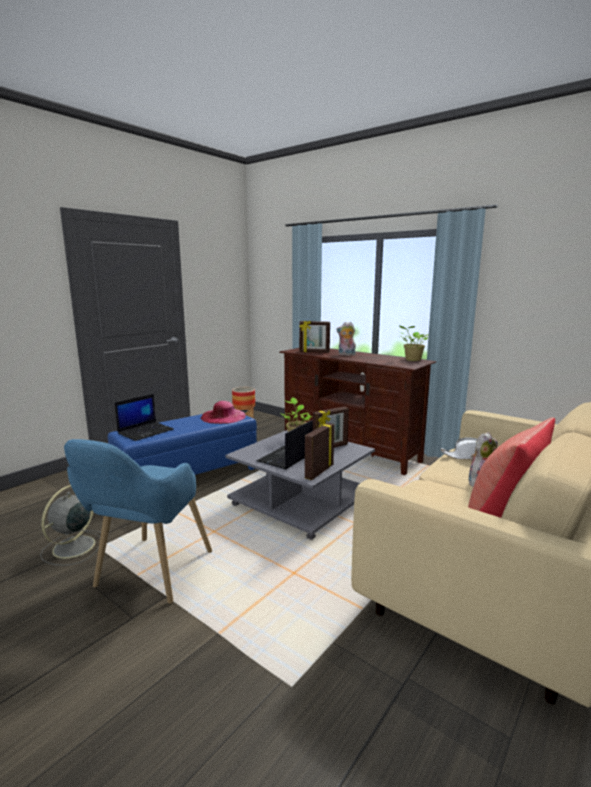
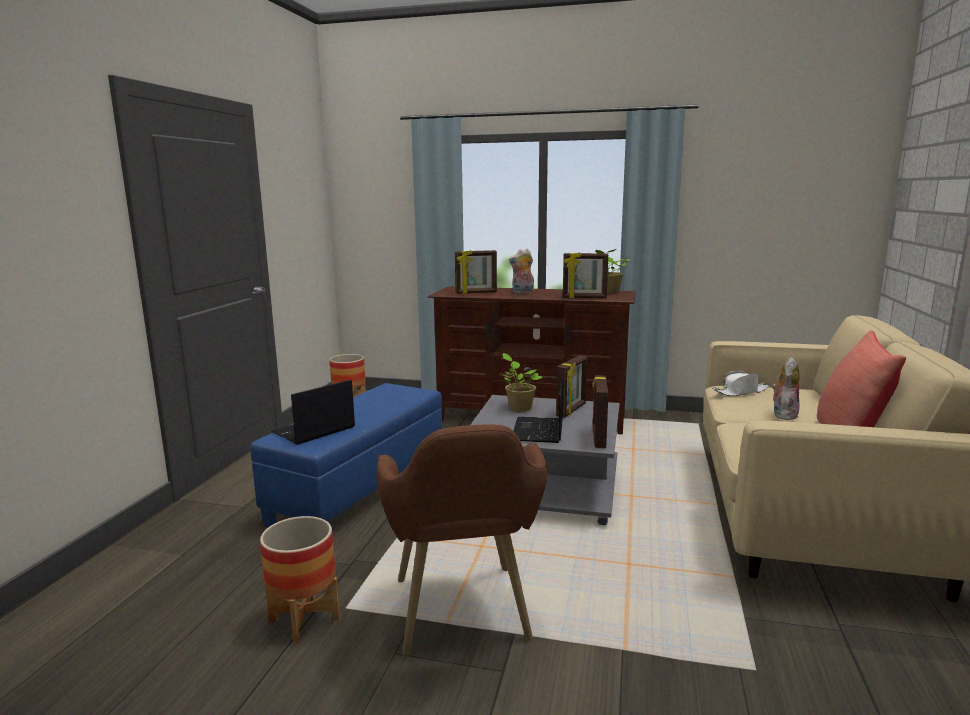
camera: 25 degrees left, 0 degrees up
(72, 548) = (304, 620): grey fan -> planter
(146, 431) = (313, 430): laptop -> laptop turned 150 degrees counterclockwise
(147, 578) = (463, 622): blue armchair -> brown armchair
(223, 416) = (394, 394): pink hat -> none
(381, 362) = (584, 298): none -> picture frame

